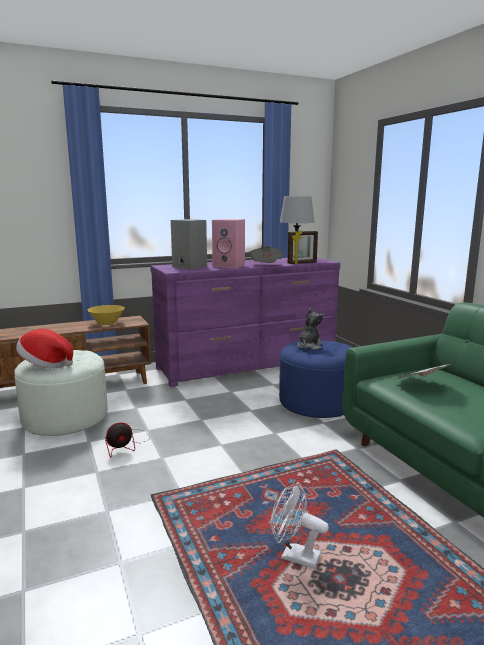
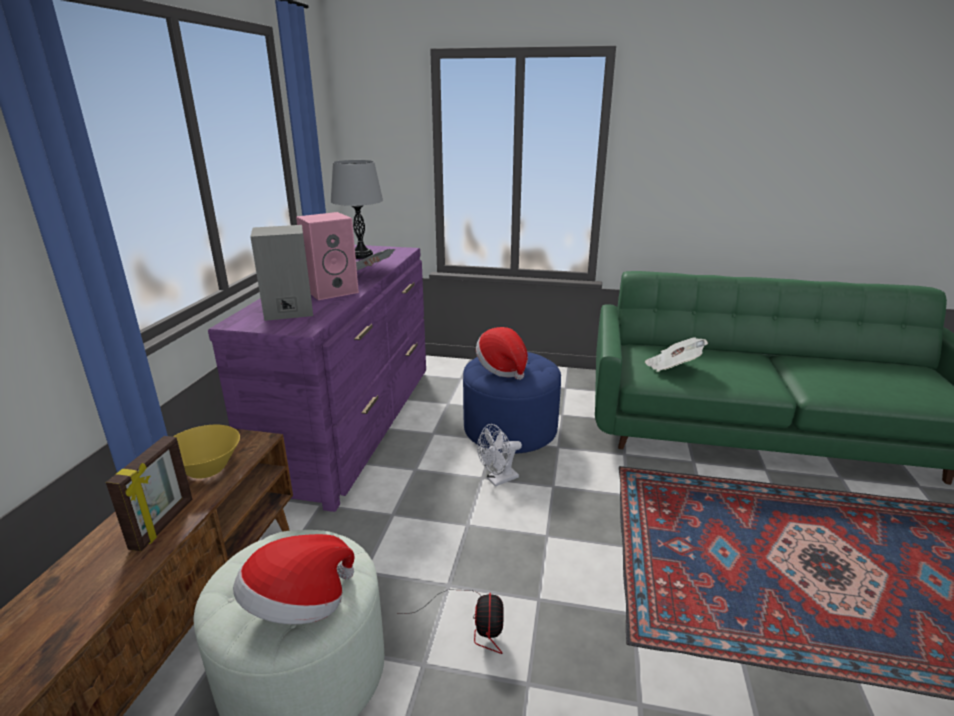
camera: 55 degrees left, 10 degrees up
(294, 556) = (786, 578): white fan -> white fan (498, 480)
(302, 263) = (393, 260): picture frame -> picture frame (163, 524)
(309, 346) = (502, 368): plush toy -> hat

